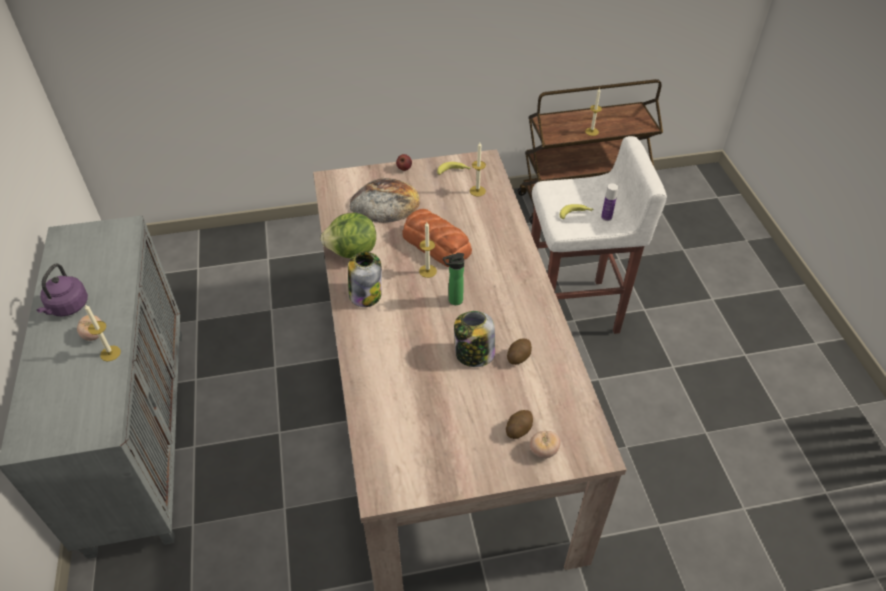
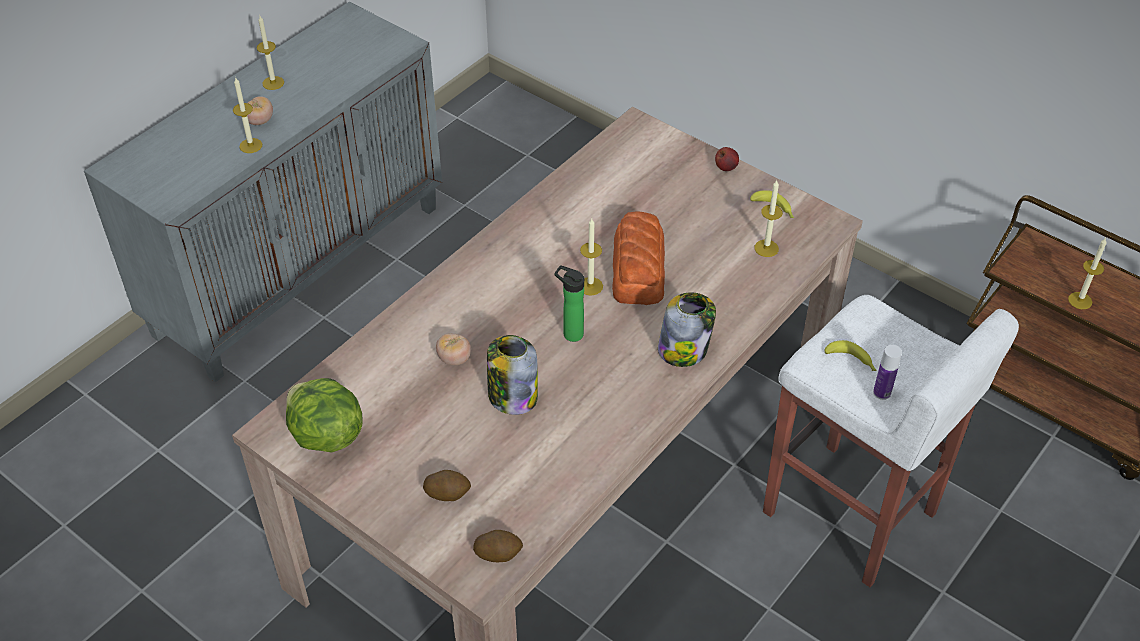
camera: 50 degrees right, 0 degrees up
(67, 307) = (273, 83): purple kettle -> candle
(352, 252) = (550, 212): lettuce -> lettuce (325, 436)
(365, 294) = (503, 260): jar -> jar (684, 349)
(385, 202) = (653, 188): bread -> none
(518, 356) = (547, 435): potato -> potato (498, 553)
(543, 451) = (438, 530): tomato -> tomato (454, 359)

